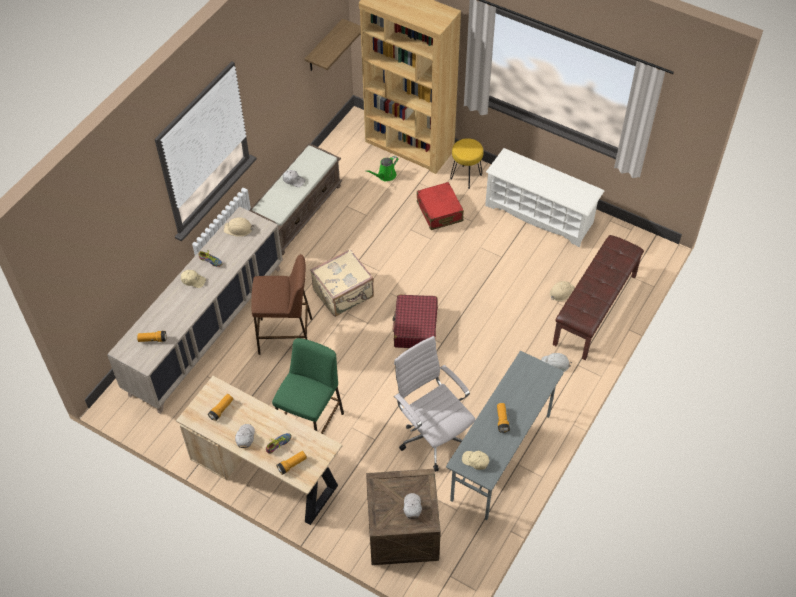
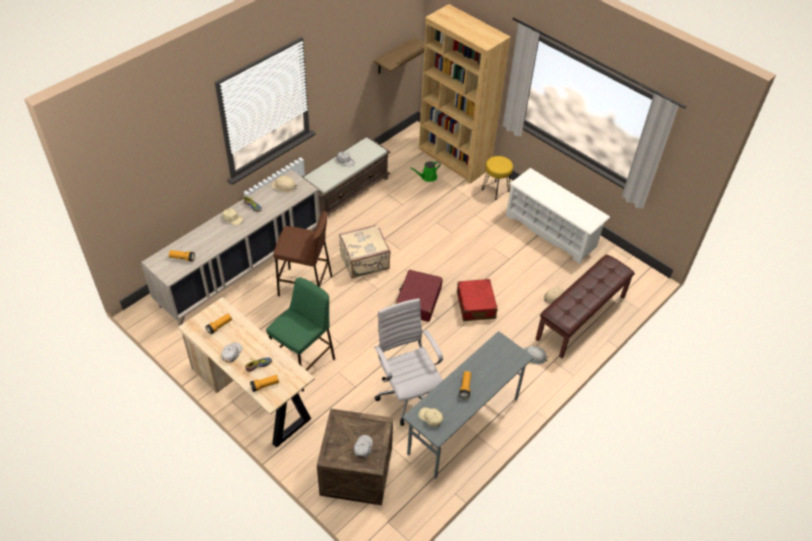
camera: 10 degrees right, 5 degrees down
(439, 212) = (465, 213): red suitcase -> red suitcase (475, 305)

